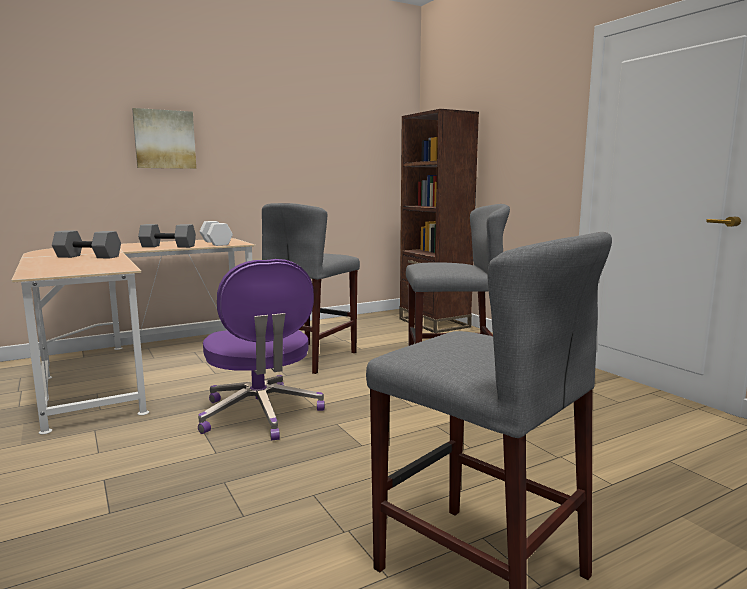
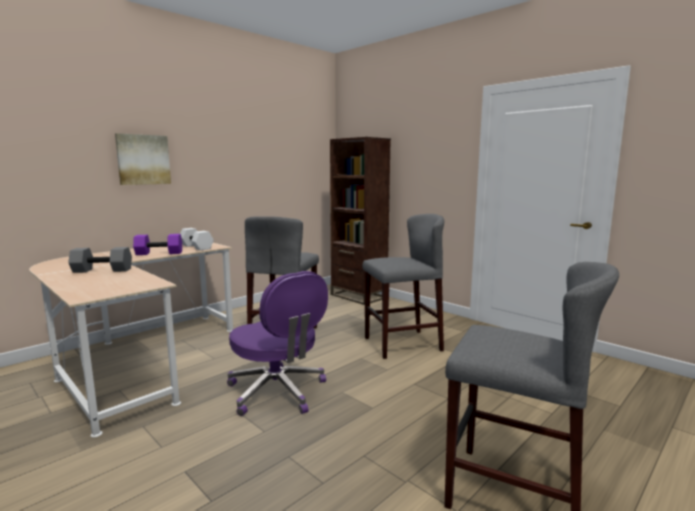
camera: 15 degrees left, 0 degrees up
(169, 246) = (159, 253): grey dumbbell -> purple dumbbell

